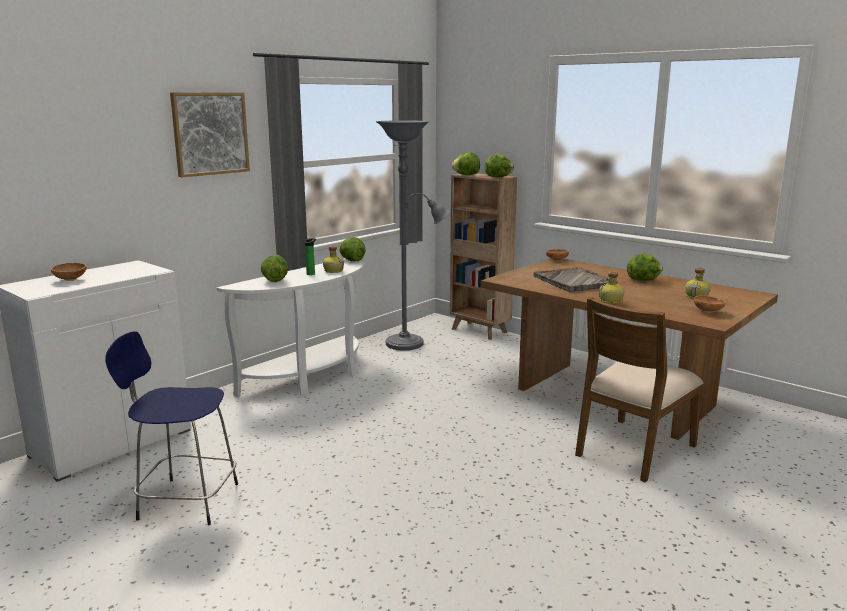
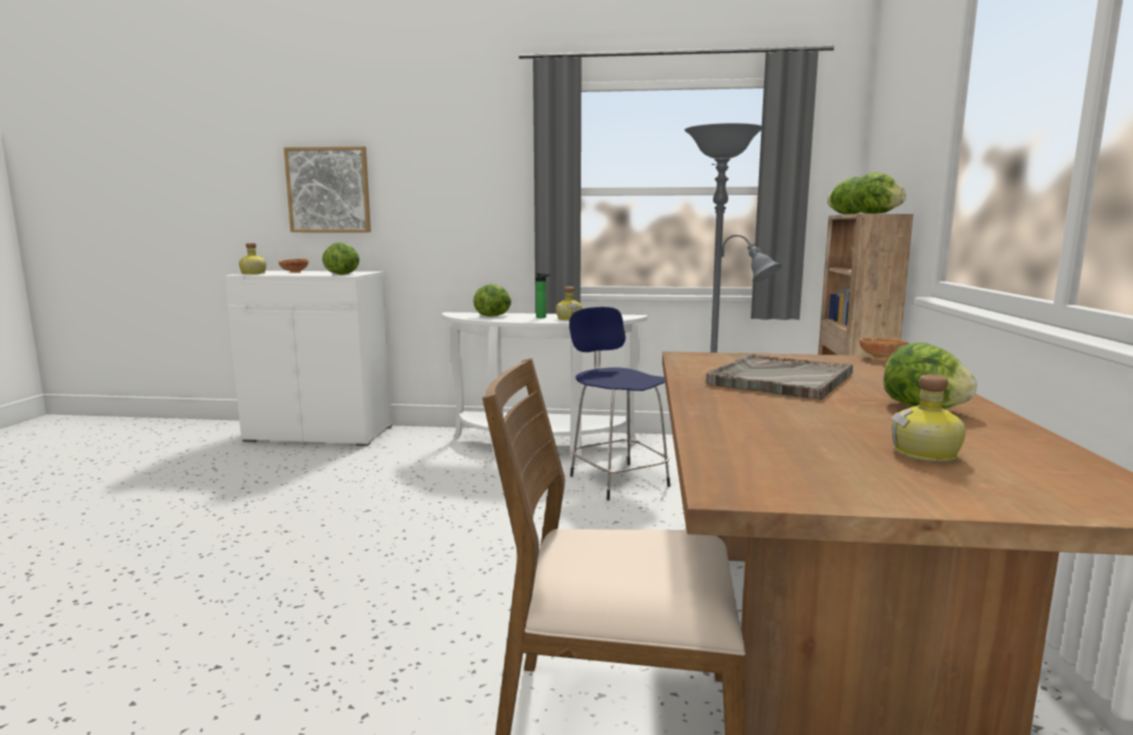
camera: 55 degrees right, 5 degrees down
(185, 501) = (231, 485): blue stool -> blue stool (617, 480)
(210, 133) = (474, 149): picture -> picture (329, 190)
(352, 260) = (625, 316): lettuce -> lettuce (343, 274)
(611, 301) = (711, 408): bottle -> bottle (252, 274)
(708, 312) = (818, 476): brown bowl -> none

